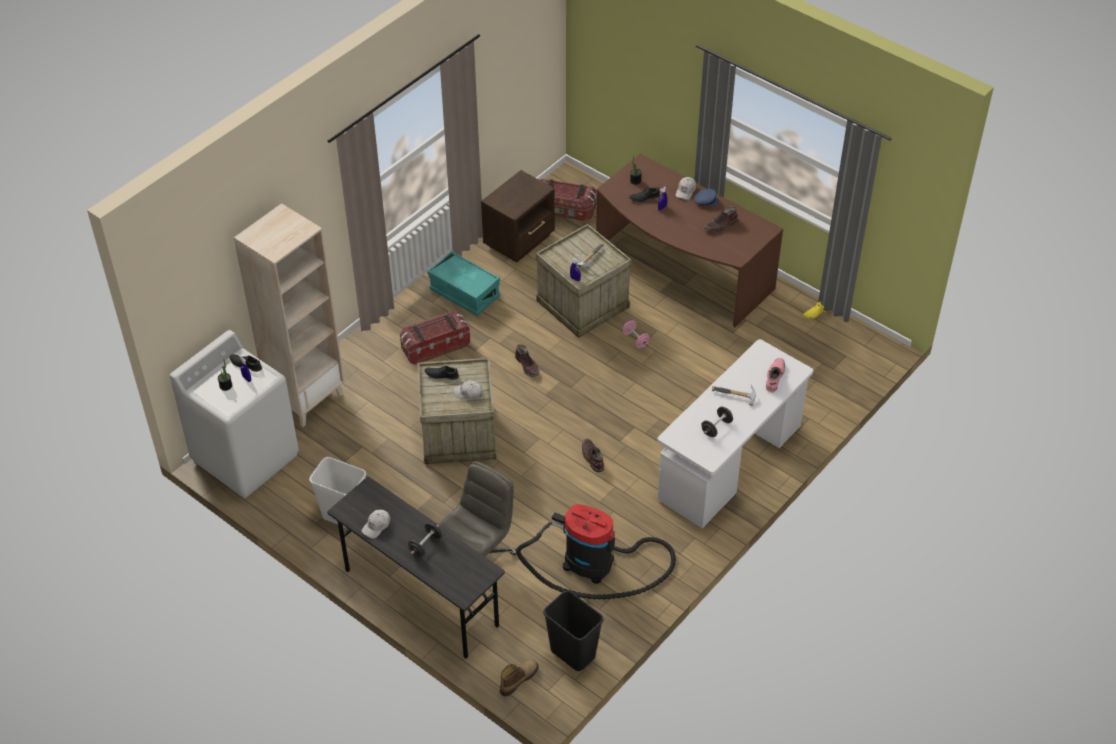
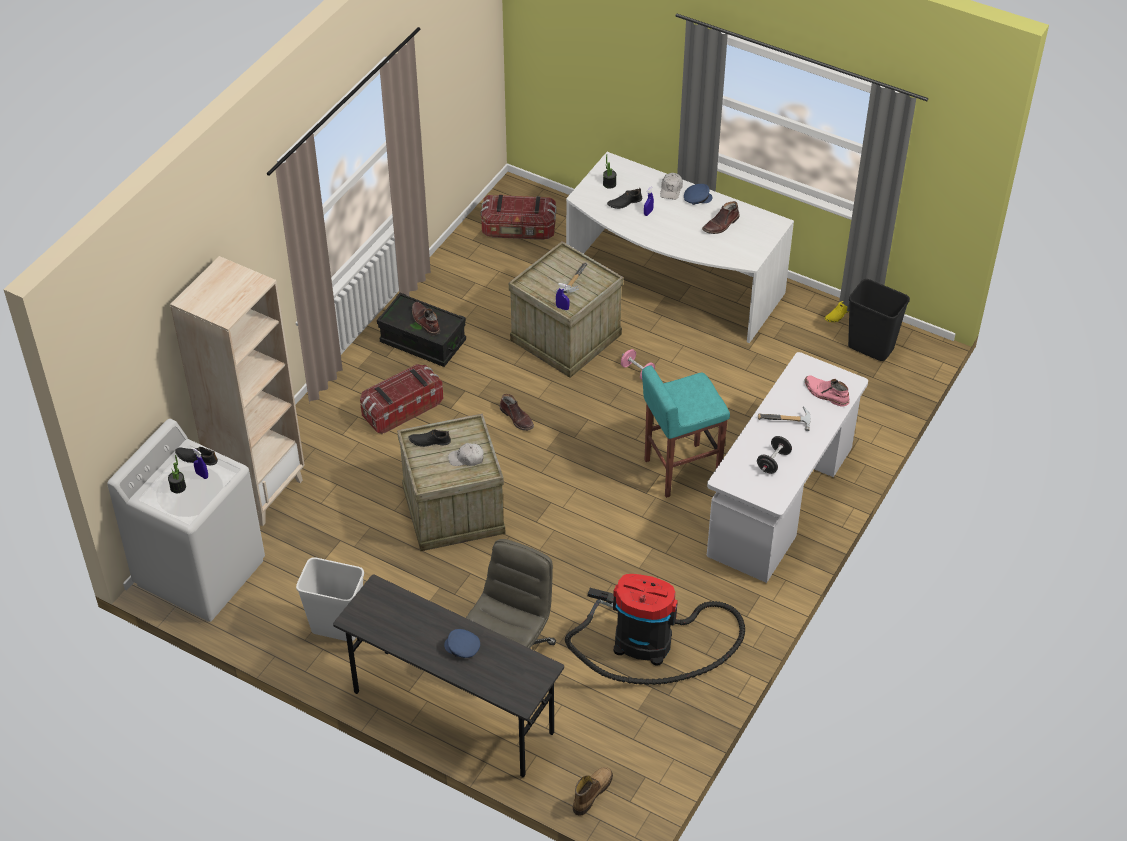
camera: 10 degrees left, 0 degrees up
(376, 526) = (397, 633): white cap -> none
(425, 545) = (462, 648): black dumbbell -> blue cap
(464, 293) = (423, 342): turquoise storage box -> black storage box
(520, 241) = (475, 272): brown nightstand -> none
(572, 653) = (648, 752): black trash can -> black trash can (870, 348)
(592, 457) = (618, 517): brown boot -> brown boot (425, 321)
(652, 425) = (680, 470): none -> turquoise stool
(681, 271) = (672, 285): brown desk -> white desk
(774, 377) = (825, 394): pink boot -> pink boot turned 60 degrees counterclockwise

